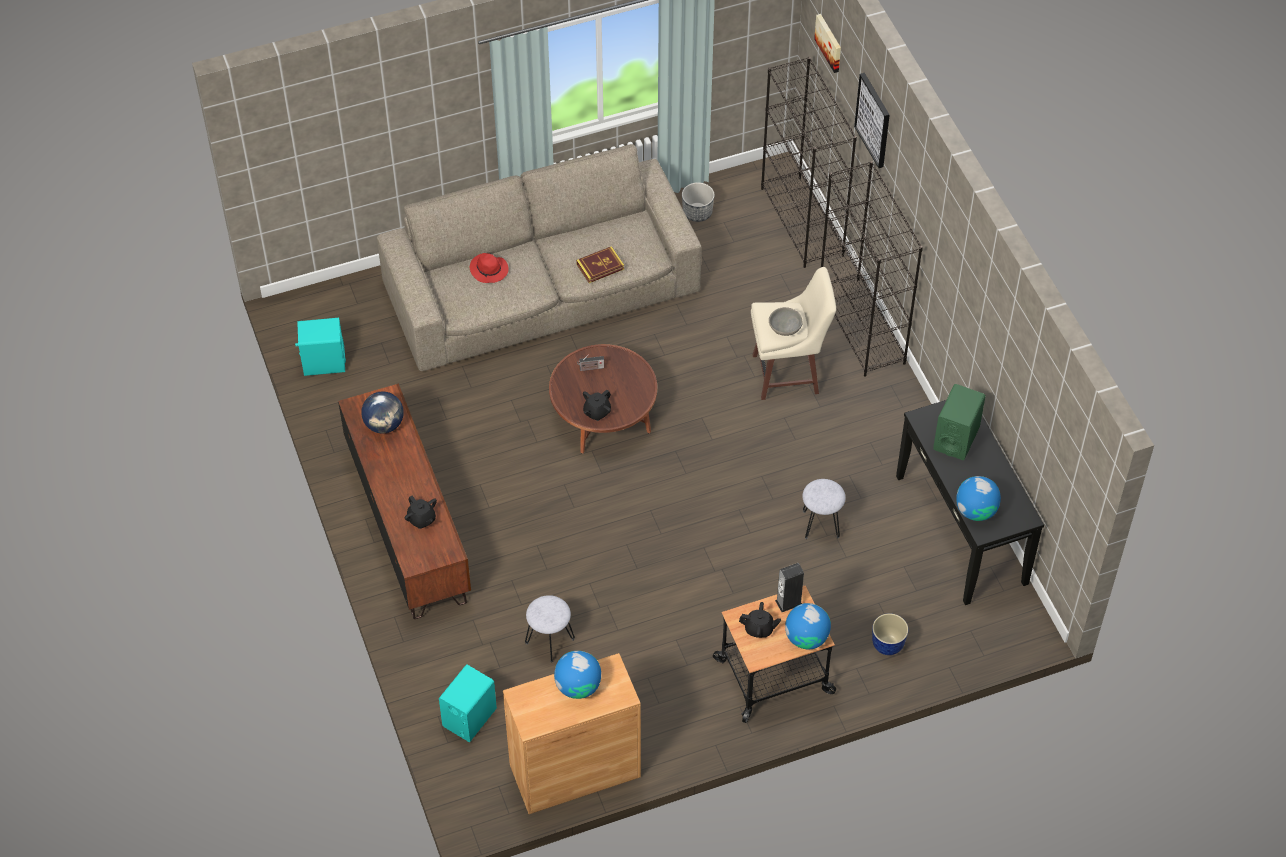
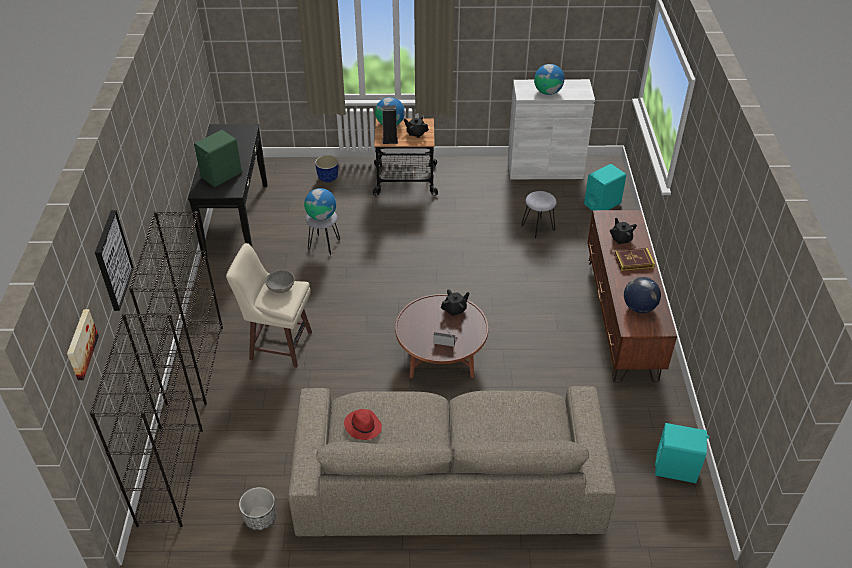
camera: 160 degrees left, 10 degrees down
(489, 270) = (507, 431): red hat -> red hat (362, 426)
(575, 771) = (544, 168): brown cabinet -> white cabinet
(600, 266) = (401, 404): book -> book (633, 261)
(976, 510) = (244, 138): globe -> globe (321, 216)

